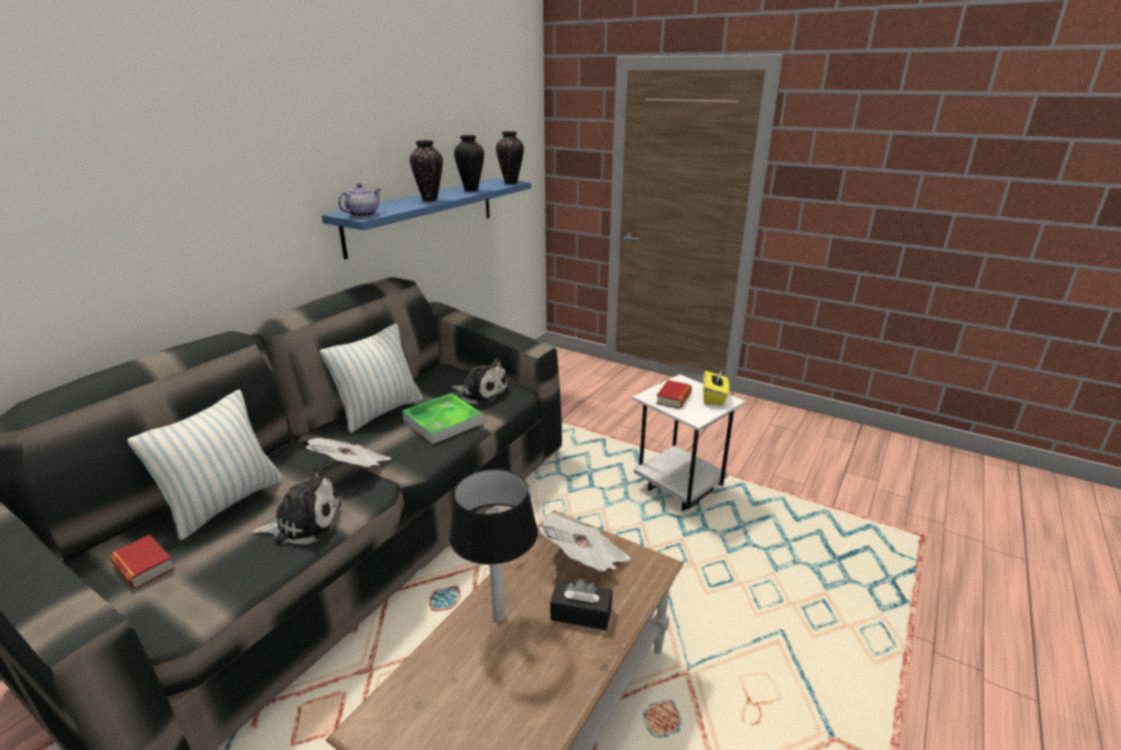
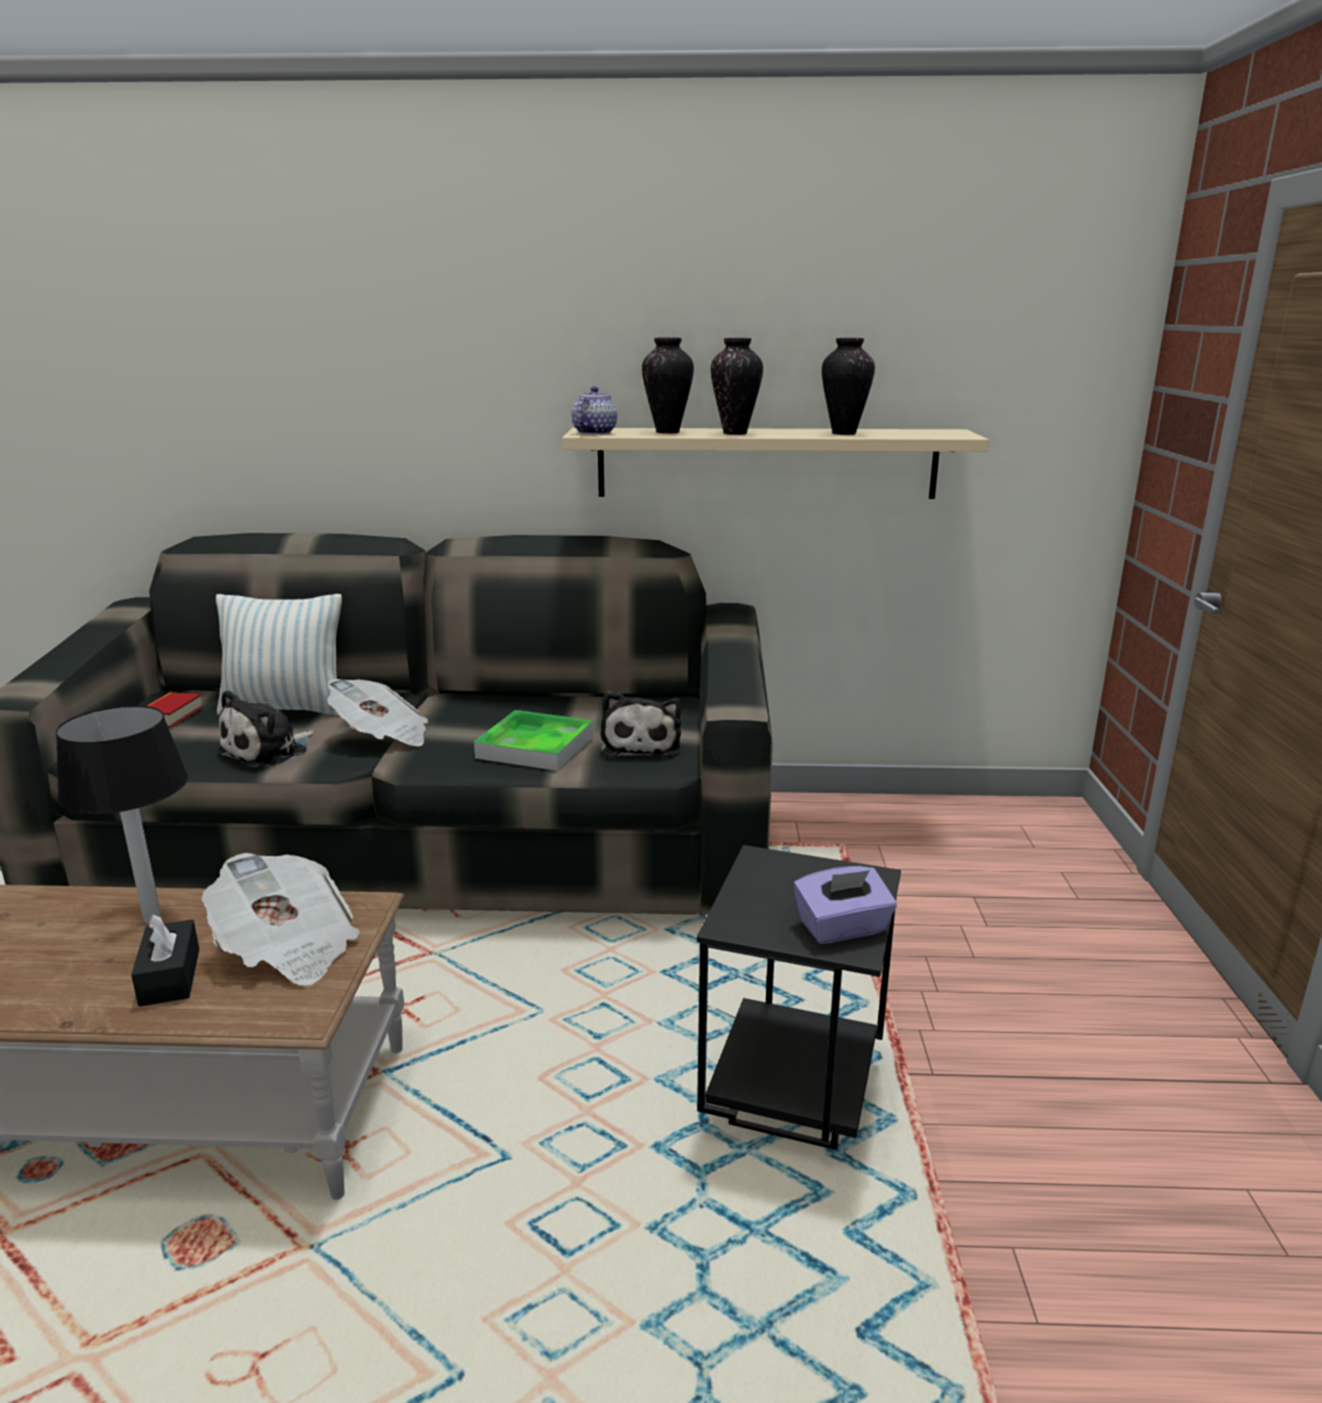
camera: 60 degrees right, 5 degrees down
(304, 523) = (268, 751): plush toy -> plush toy turned 75 degrees clockwise
(363, 215) = (594, 433): teapot -> teapot turned 75 degrees counterclockwise
(380, 412) = (527, 709): pillow -> none
(423, 215) = (766, 463): blue shelf -> beige shelf
(511, 183) = (949, 435): vase -> vase (667, 432)
(673, 398) = (783, 885): book -> none
(680, 490) = (795, 1102): white side table -> black side table
(714, 398) = (842, 928): yellow tissue box -> purple tissue box

